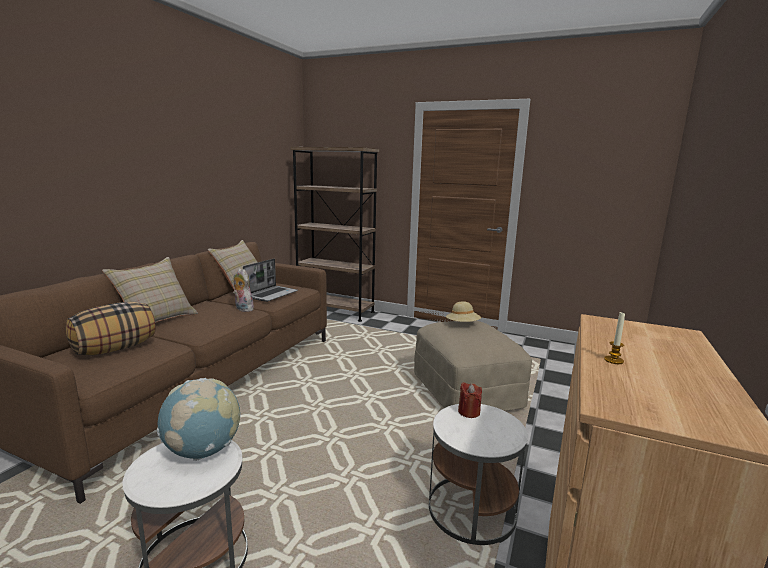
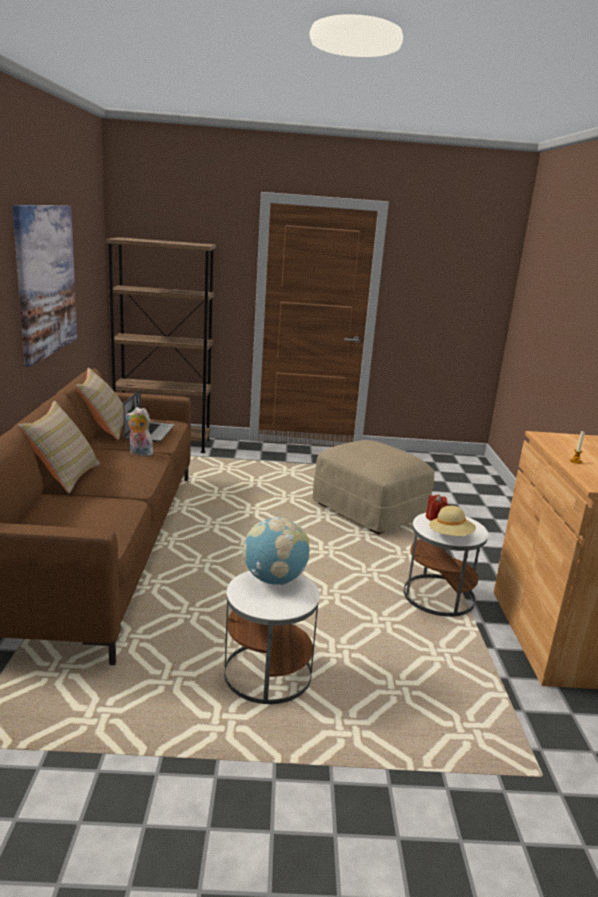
camera: 25 degrees left, 5 degrees up
(115, 349) = (76, 512): pillow -> none
(206, 168) = (46, 280): none -> picture
(462, 325) = (364, 446): beige hat -> beige hat (450, 536)

